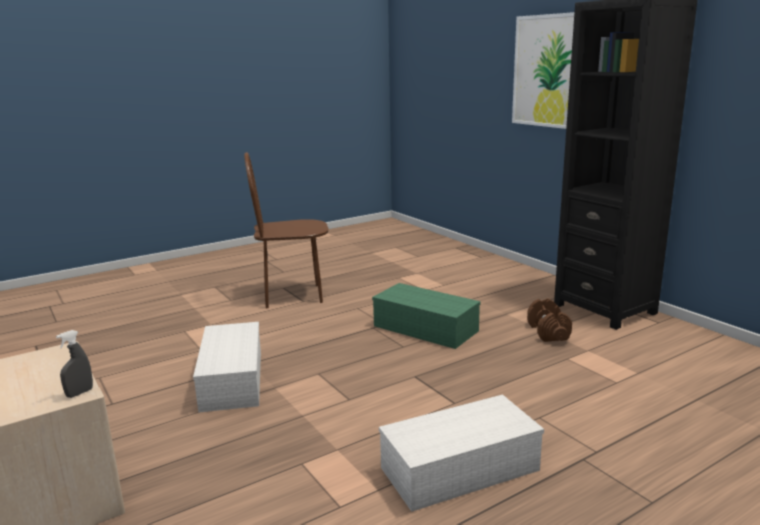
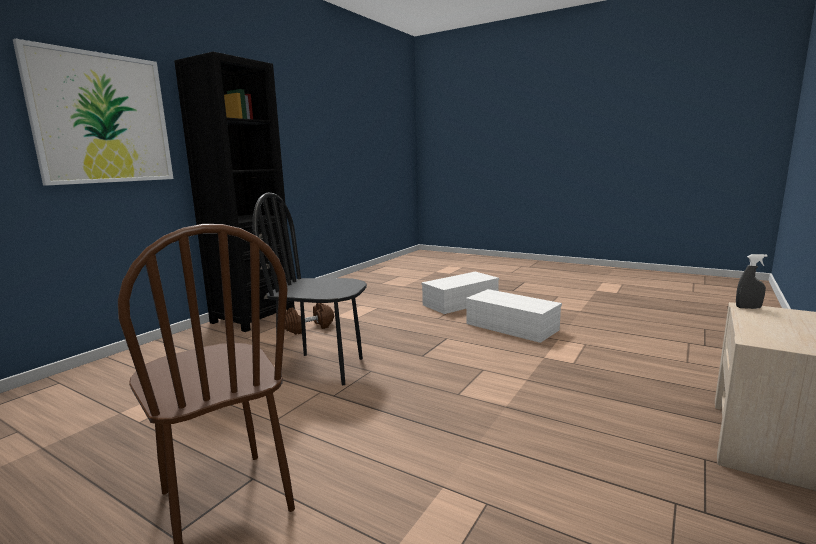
camera: 115 degrees left, 5 degrees down
(231, 379) = (522, 438): white storage box -> white storage box (460, 303)
(427, 328) = (322, 369): green storage box -> black chair

